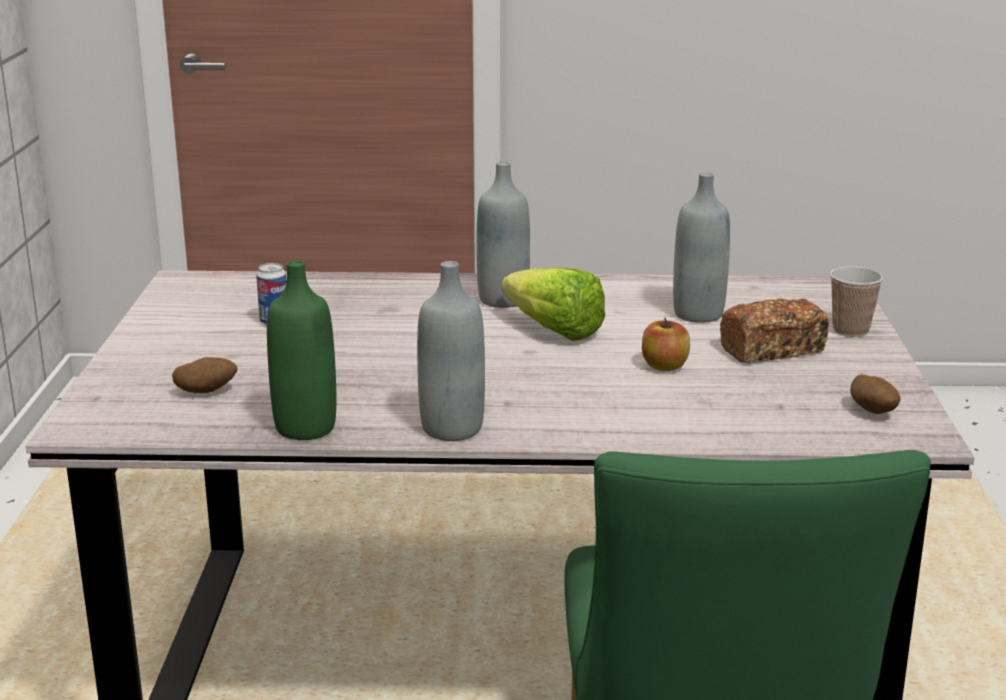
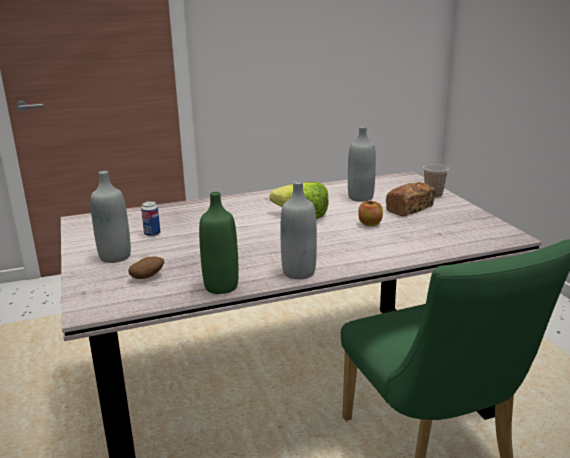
camera: 20 degrees left, 0 degrees up
(503, 300) = (262, 205): grey bottle -> grey bottle (115, 257)
(873, 412) = (481, 229): potato -> none

